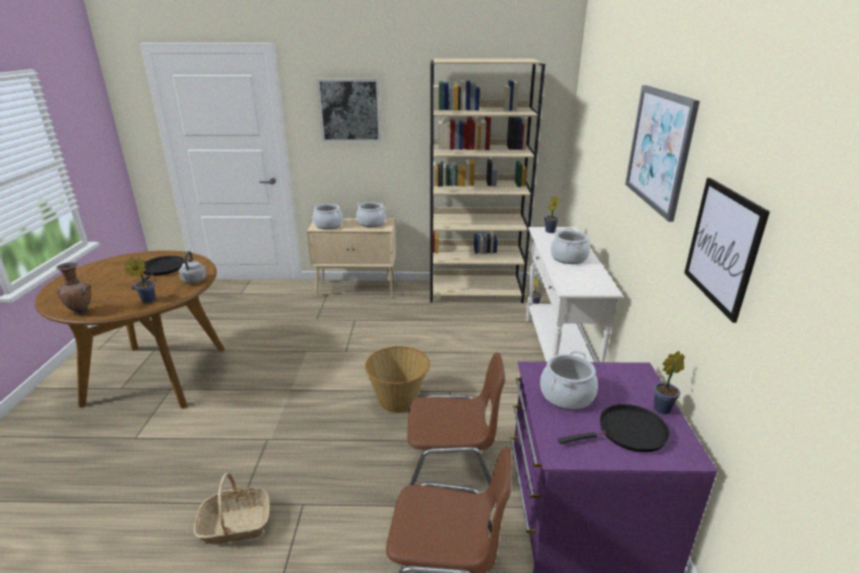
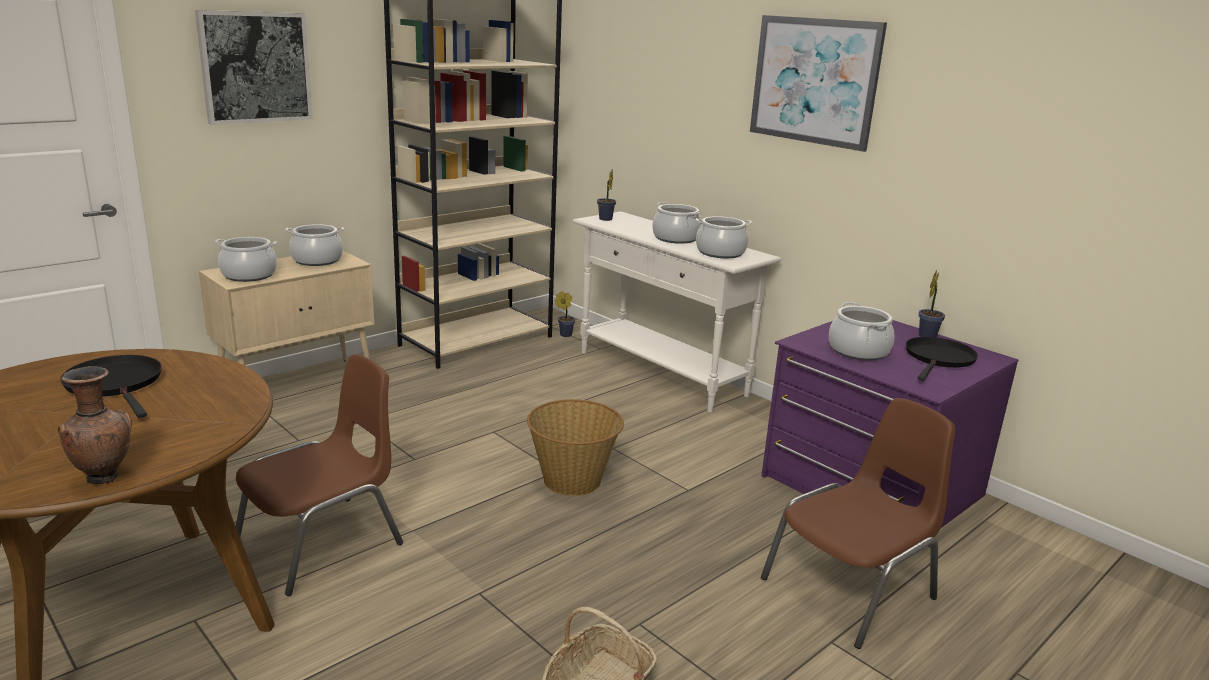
camera: 45 degrees left, 5 degrees down
(146, 300) = (204, 424): potted plant -> none
(194, 281) = (227, 379): grey kettle -> none
(452, 463) = (719, 507): brown chair -> brown chair (323, 542)
(578, 278) = (720, 253): none -> cooking pot
(722, 246) = (965, 154): picture -> none

